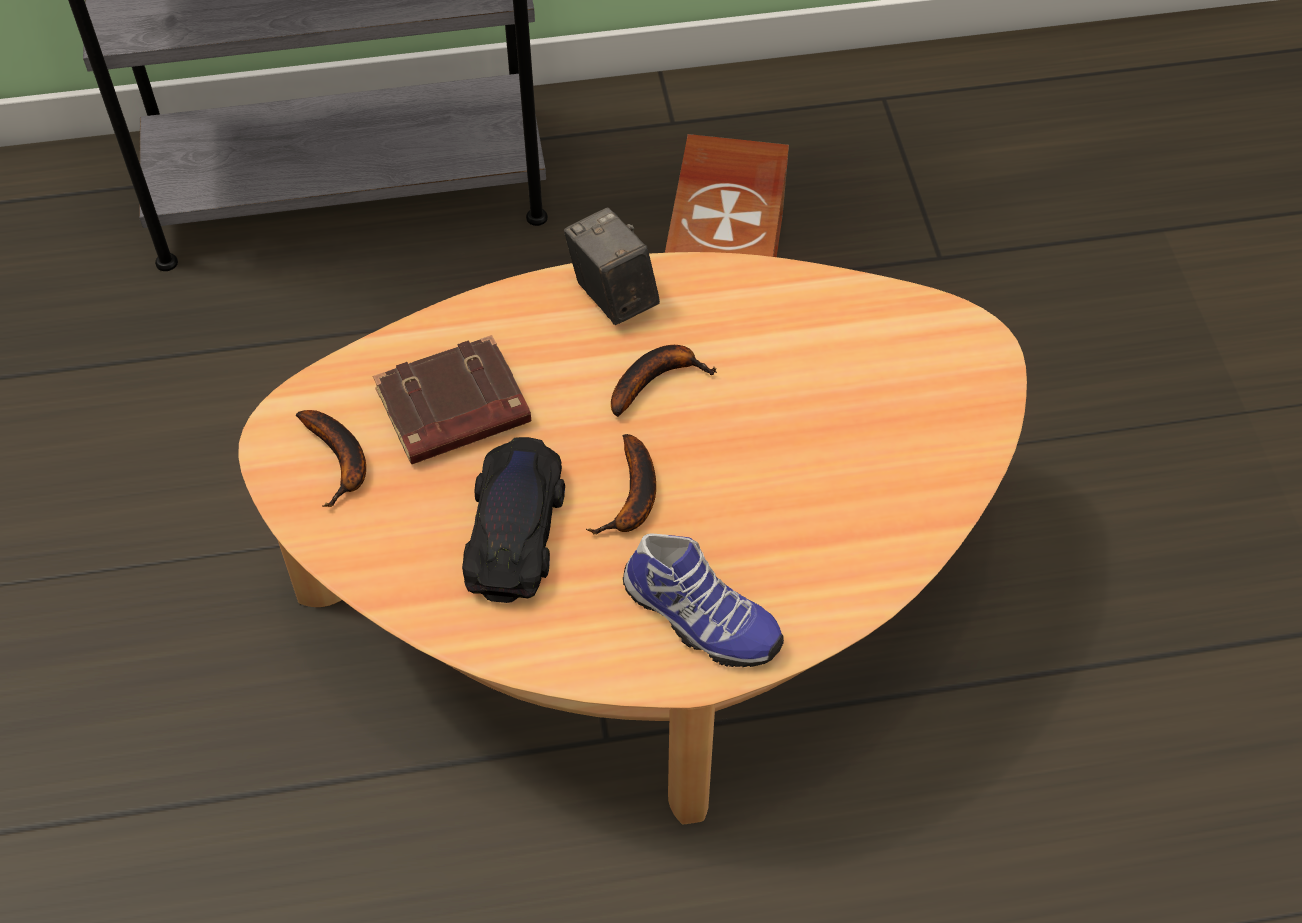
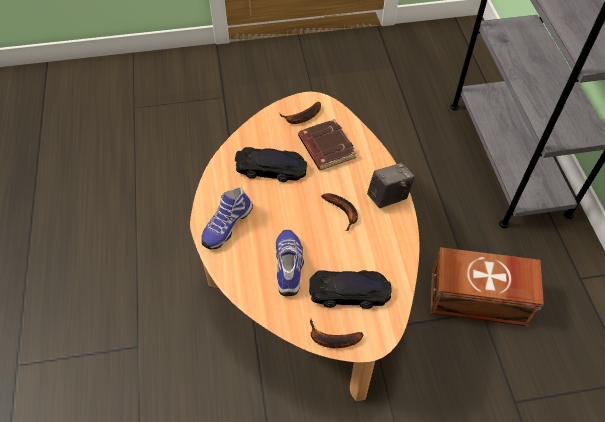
camera: 90 degrees right, 0 degrees up
(632, 498) = (283, 204): banana -> banana (331, 339)
(811, 483) = (290, 266): none -> shoe
(869, 375) = (349, 292): none -> black toy car

